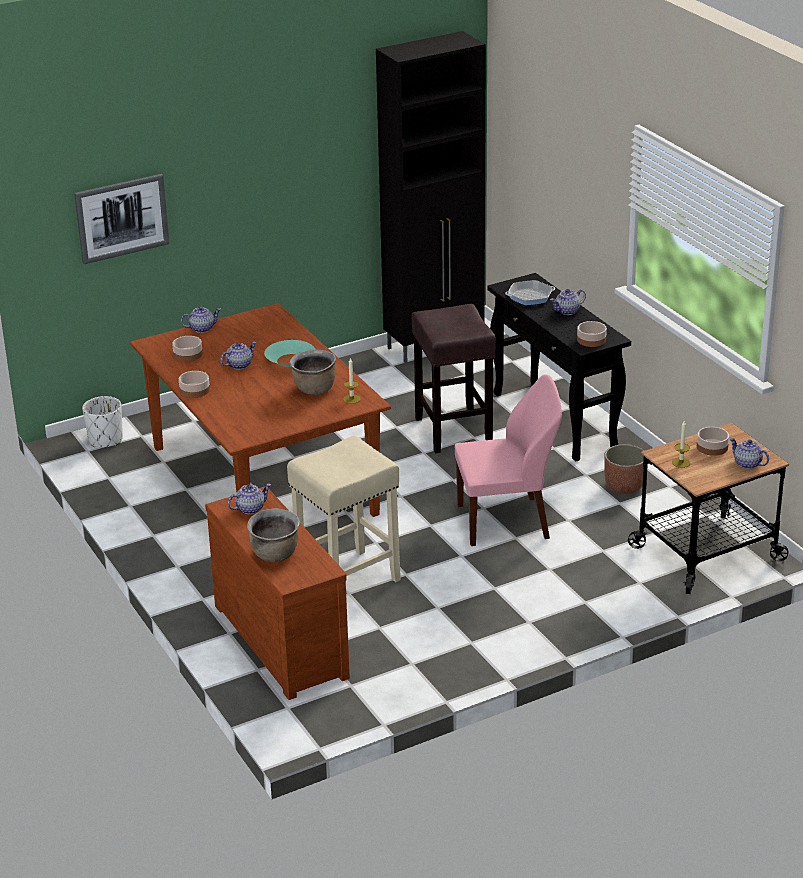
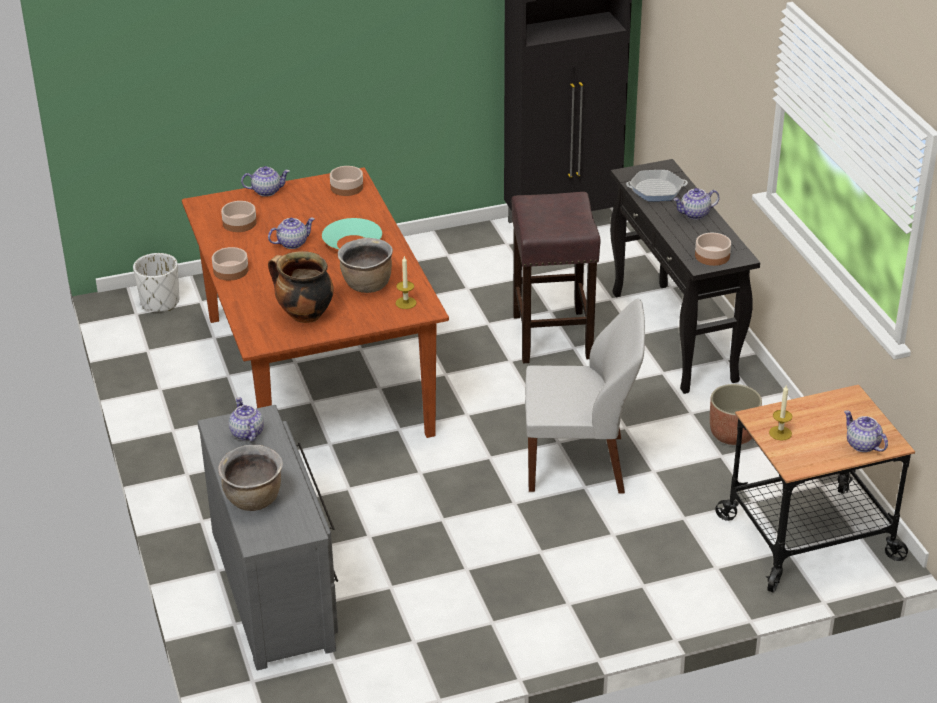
camera: 10 degrees right, 5 degrees up
(122, 218) = (186, 54): picture -> none
(250, 508) = (246, 433): teapot -> teapot turned 90 degrees counterclockwise
(269, 416) = (304, 315): none -> cooking pot
(284, 639) = (277, 587): brown dresser -> grey dresser
(346, 580) = (372, 518): beige stool -> none
(506, 522) = (579, 464): pink chair -> white chair
(712, 447) = (825, 416): bowl -> bowl (347, 187)

